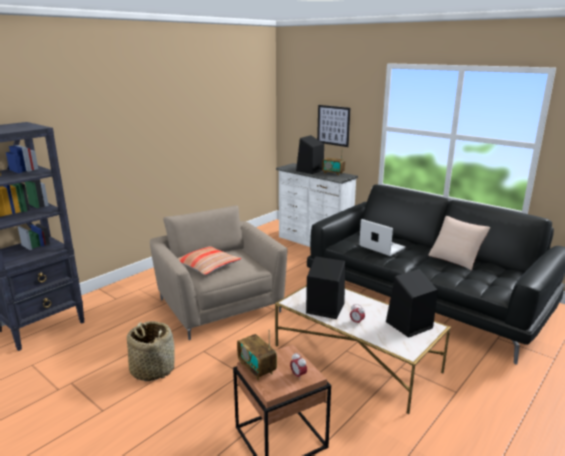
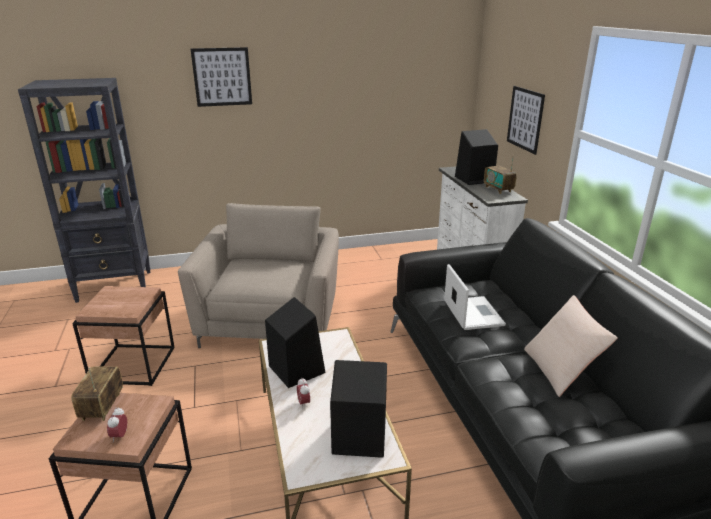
camera: 35 degrees right, 5 degrees up
(114, 114) = (222, 77): none -> picture
(152, 369) = (134, 364): basket -> brown side table
(207, 266) = (244, 271): pillow -> none

